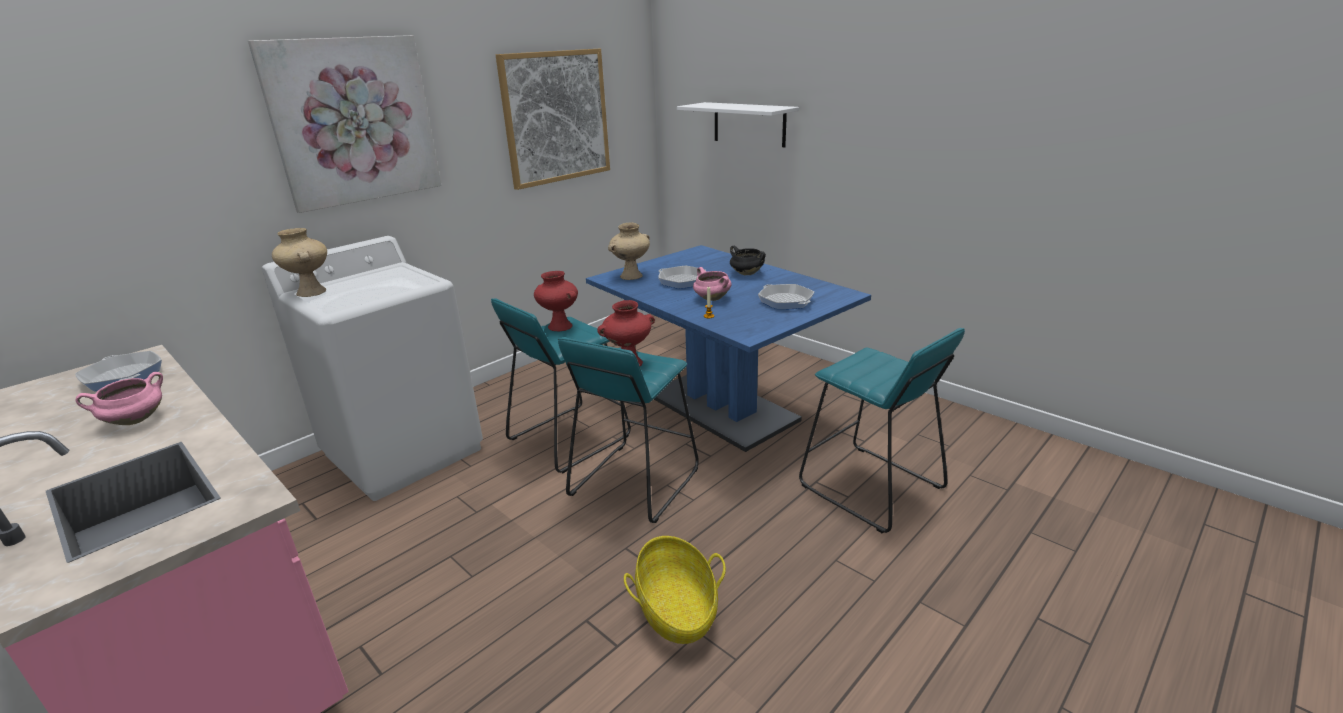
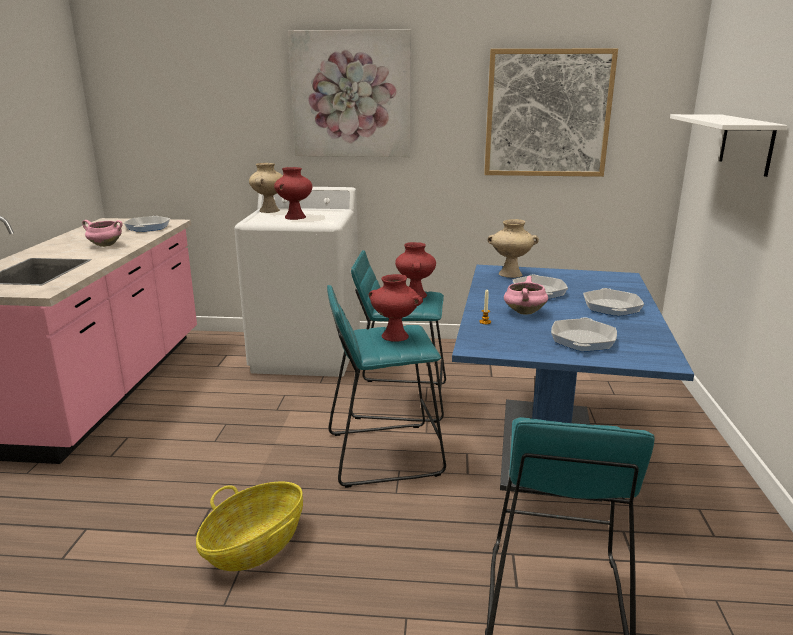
camera: 50 degrees right, 5 degrees down
(371, 288) = (295, 217): none -> red vase
(746, 274) = (611, 307): black cooking pot -> frying pan

